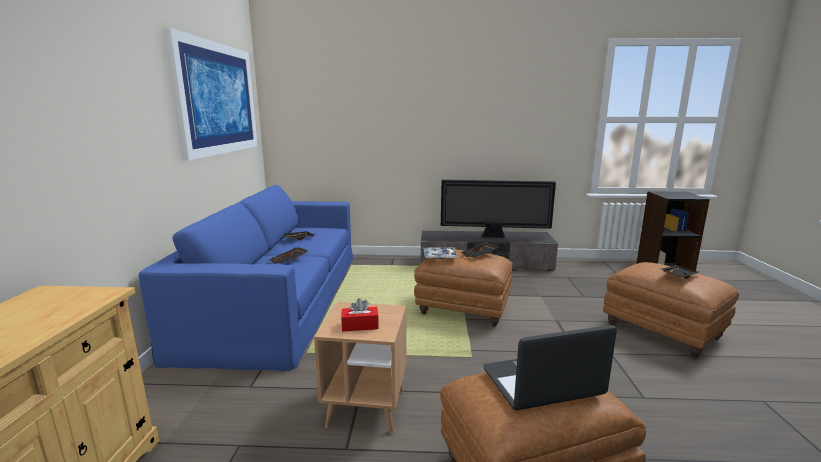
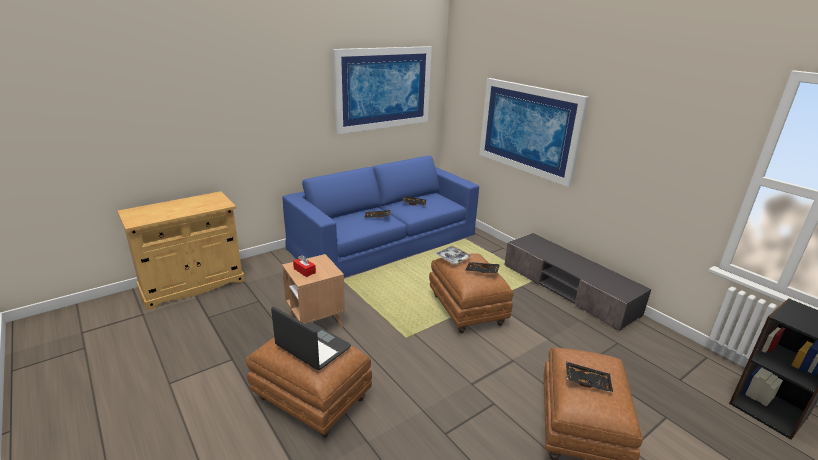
camera: 50 degrees right, 10 degrees up
(394, 128) = (528, 129): none -> picture
(494, 236) = (580, 267): television -> none

